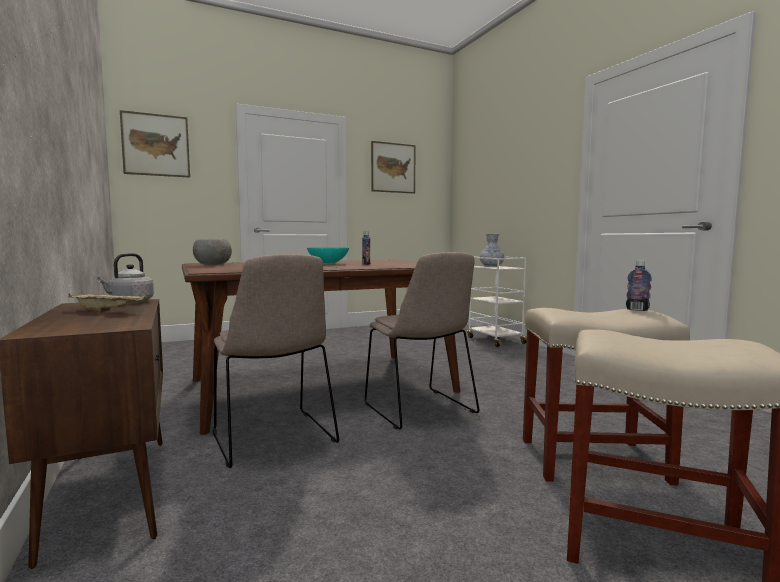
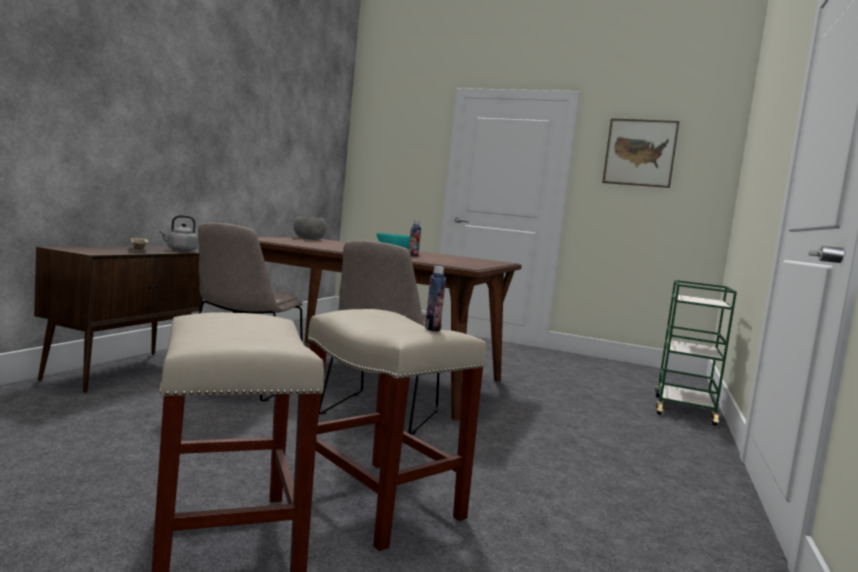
camera: 45 degrees right, 0 degrees up
(156, 145) = (383, 134): picture -> none
(491, 266) = (697, 298): vase -> none
(495, 340) = (683, 409): white cart -> green cart

